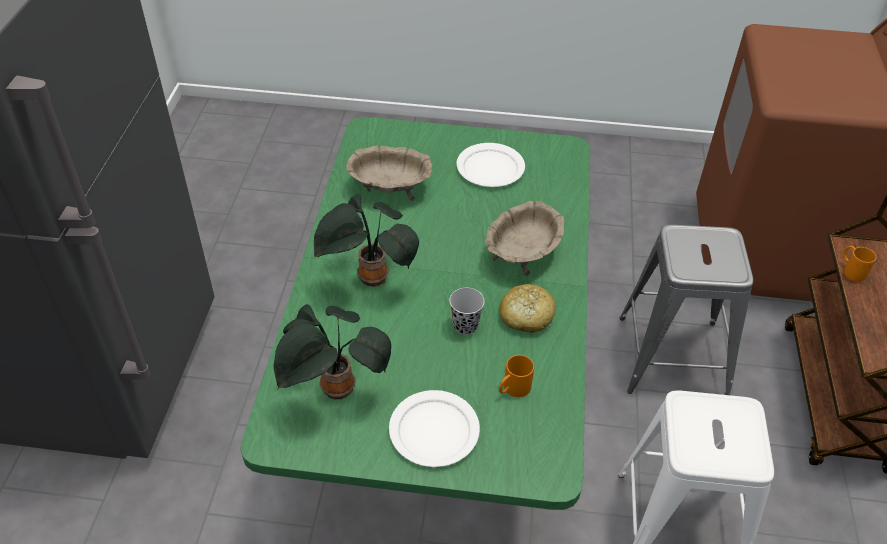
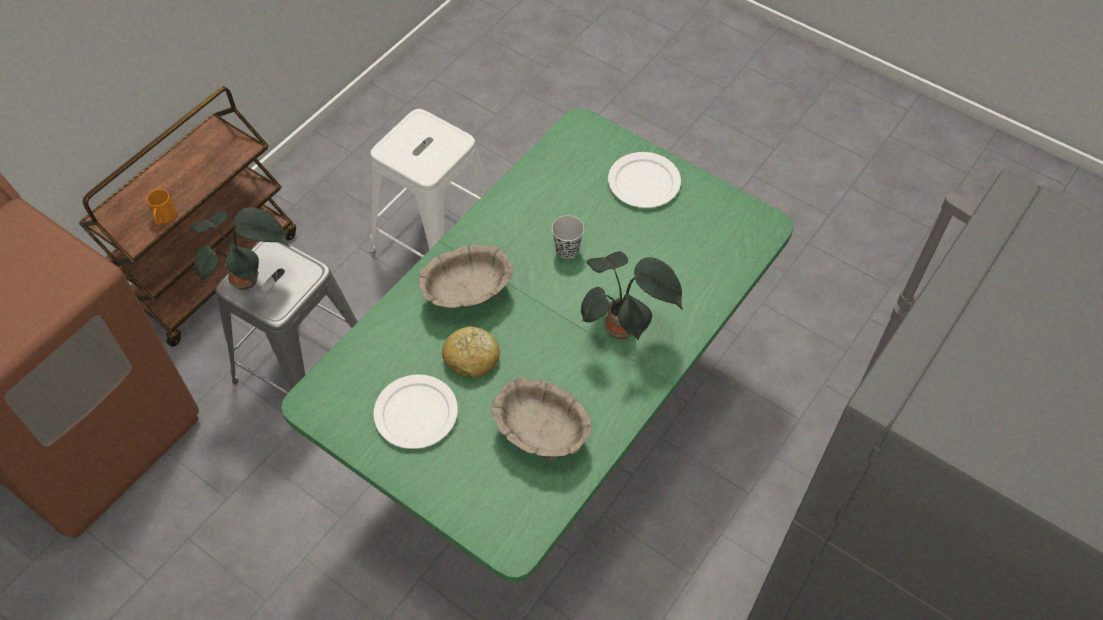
camera: 150 degrees left, 10 degrees up
(335, 391) = (704, 240): potted plant -> potted plant (249, 280)
(513, 389) = (566, 186): orange mug -> none
(526, 316) = (511, 236): bread -> bread (472, 358)

